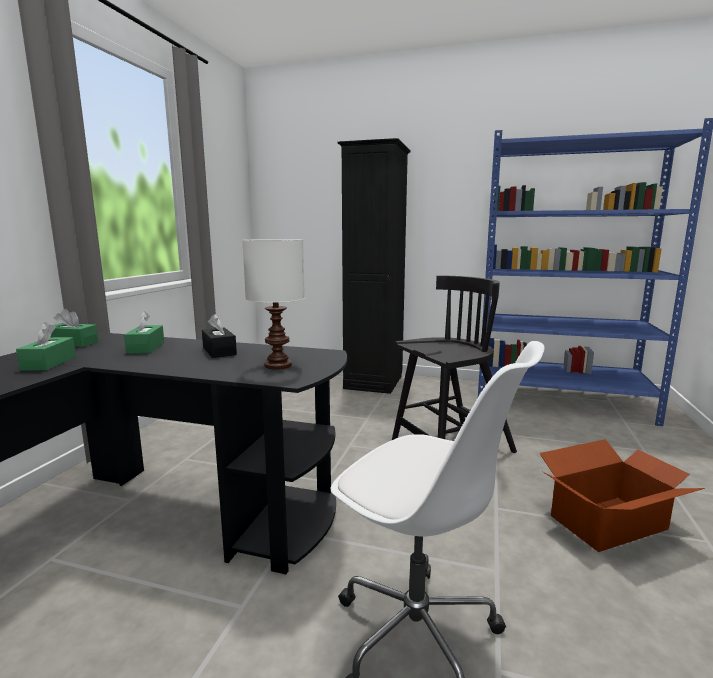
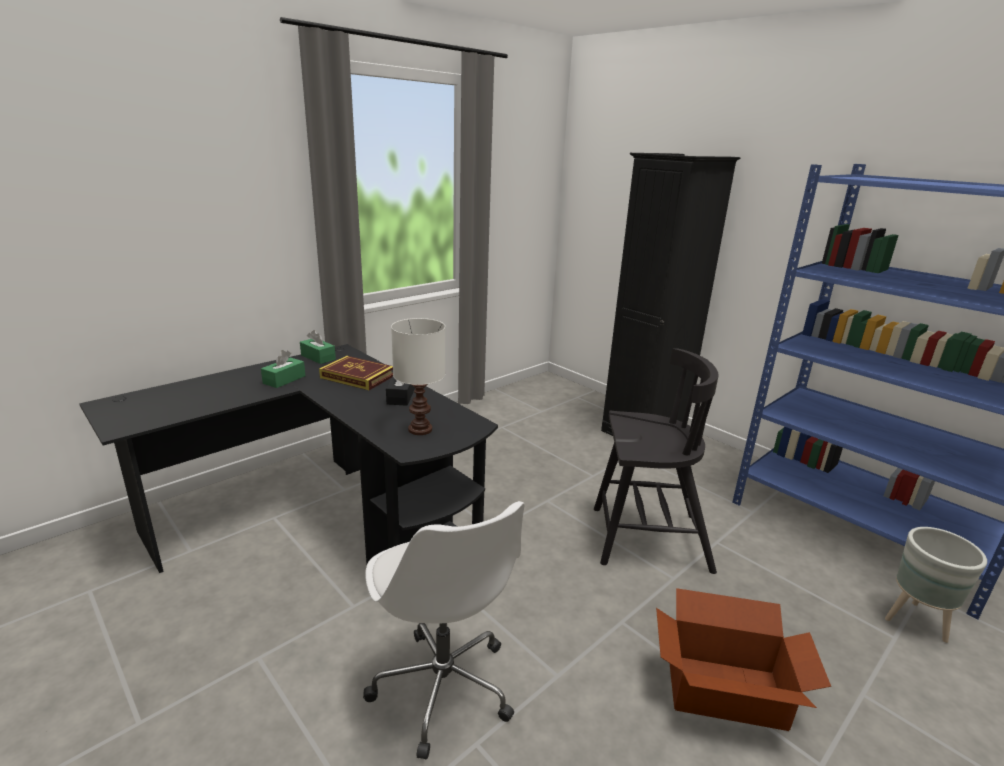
camera: 30 degrees right, 10 degrees up
(146, 347) = (357, 376): green tissue box -> book
(640, 438) = (914, 620): none -> grey planter

